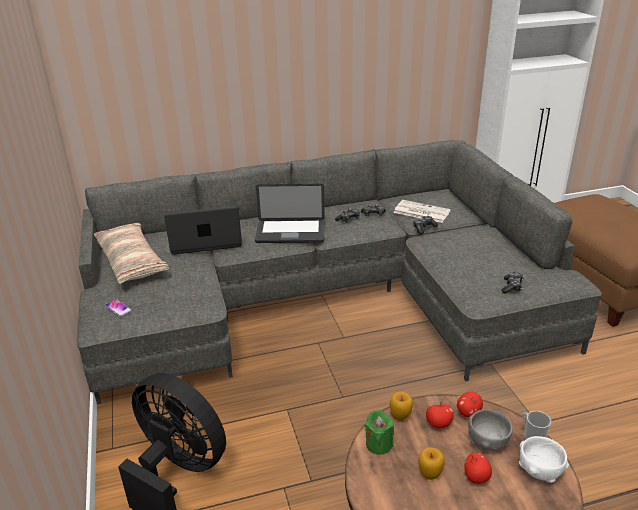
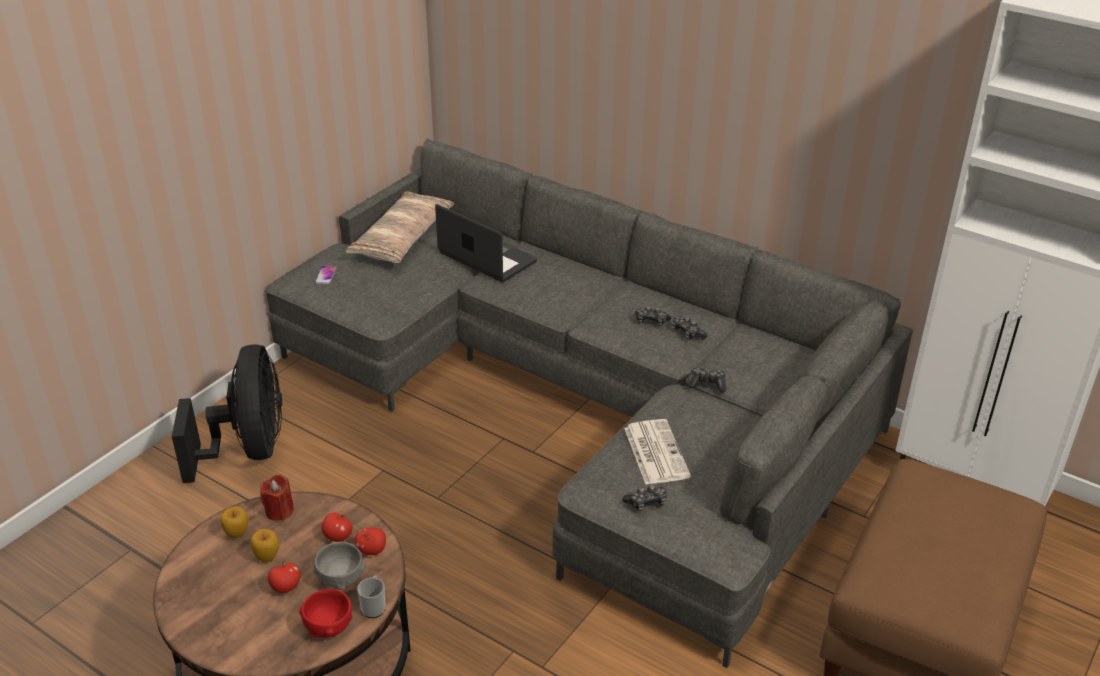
camera: 50 degrees right, 5 degrees up
(290, 233) = (569, 298): laptop -> none
(378, 444) = (279, 511): green candle -> red candle
(400, 416) = (328, 508): apple -> apple (237, 534)
(421, 212) = (743, 365): newspaper -> newspaper (655, 452)
(539, 470) = (328, 626): white bowl -> red bowl

